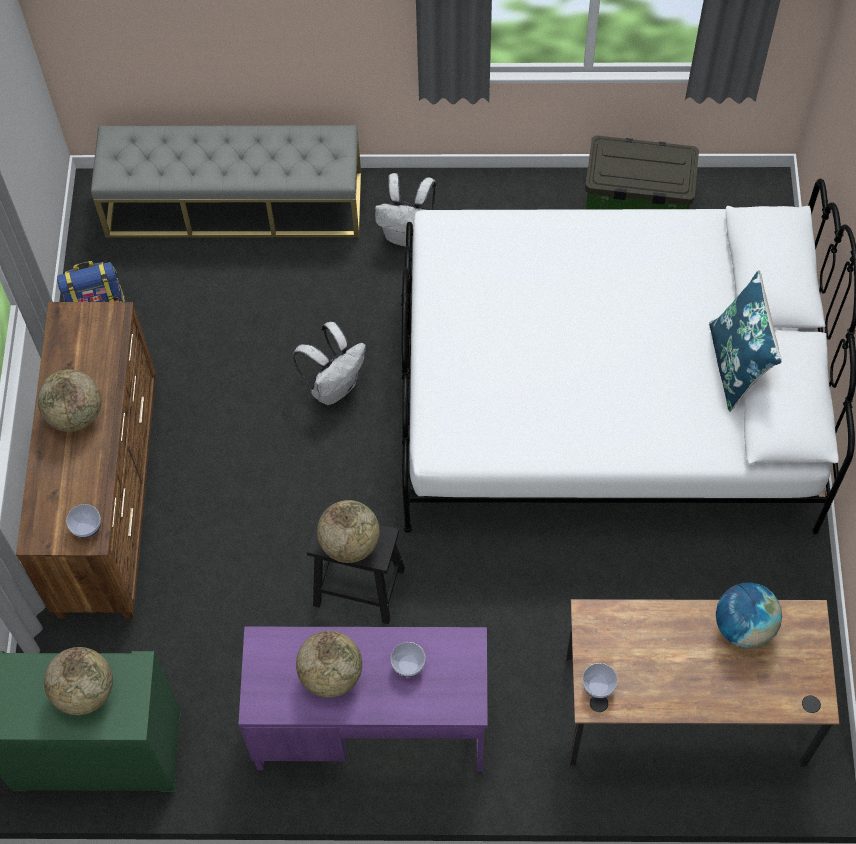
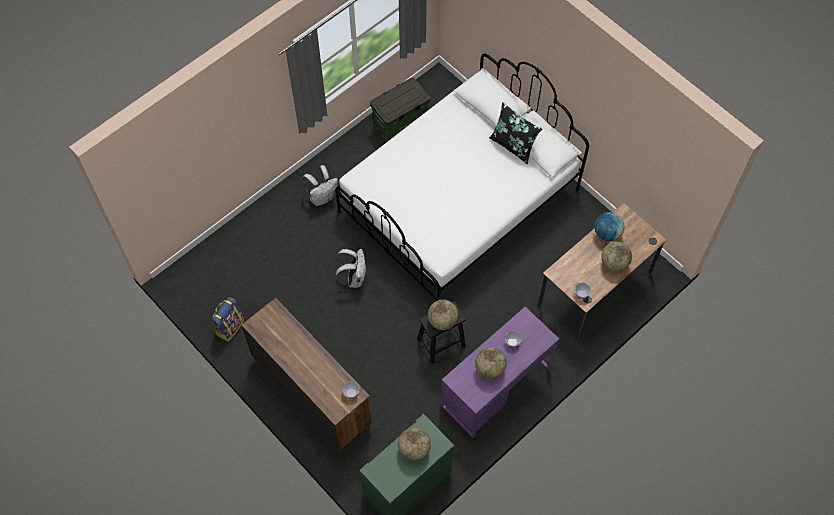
camera: 45 degrees left, 0 degrees up
(75, 414) = (300, 356): globe -> globe (614, 263)
(235, 204) = (238, 239): grey bench -> none
(737, 365) = (513, 145): blue pillow -> black pillow

